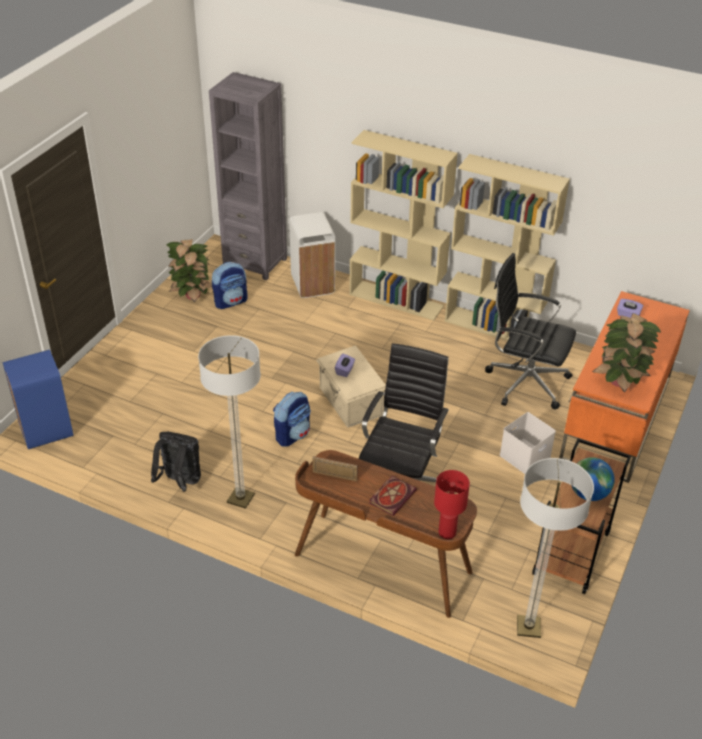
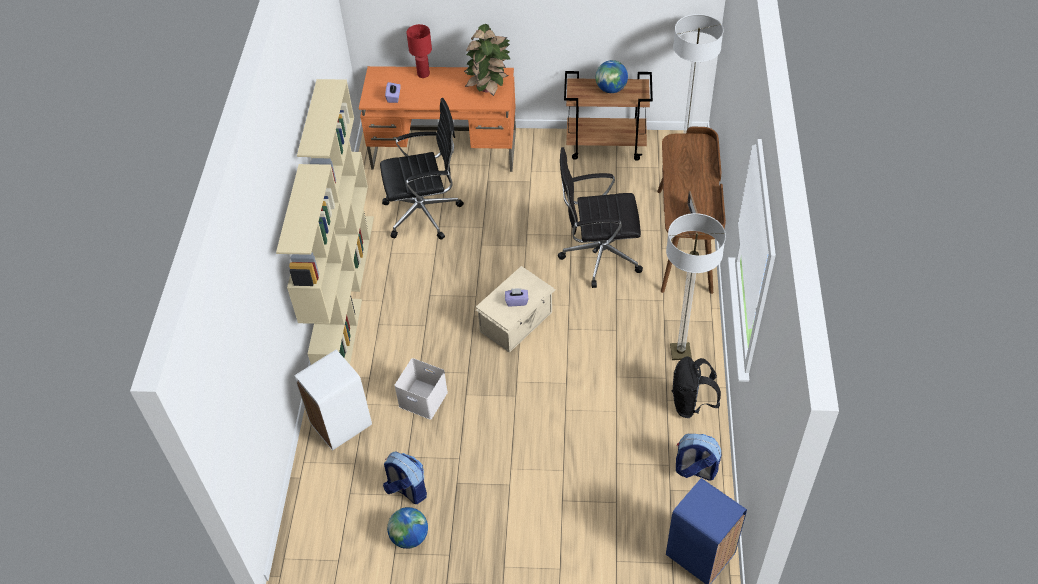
camera: 110 degrees left, 10 degrees up
(192, 294) = (409, 537): potted plant -> globe
(255, 262) = (318, 501): grey bookcase -> none
(292, 435) = (584, 347): backpack -> backpack (695, 470)
(392, 496) = (689, 179): book -> none
(446, 532) = (702, 142): red table lamp -> red table lamp (423, 74)
(524, 382) = (425, 213): black office chair -> black office chair turned 105 degrees counterclockwise
(525, 455) = (519, 191): white storage box -> white storage box (422, 399)

